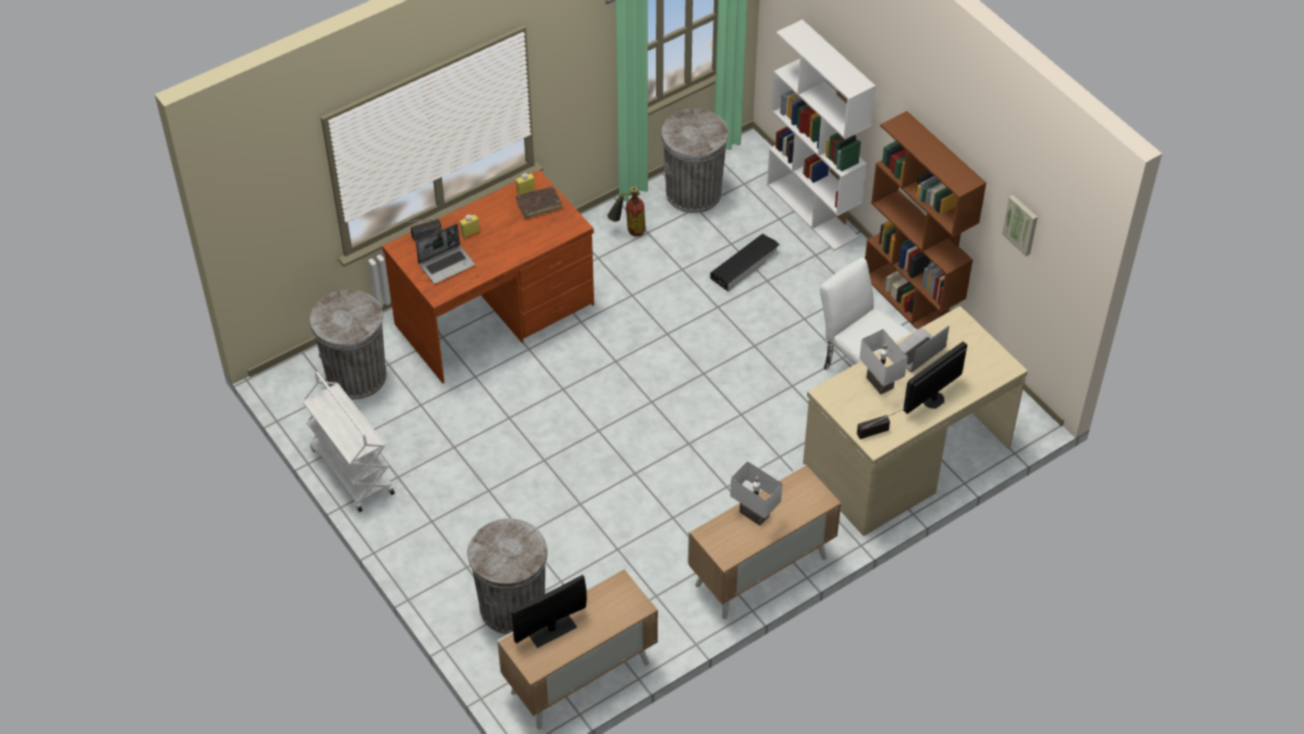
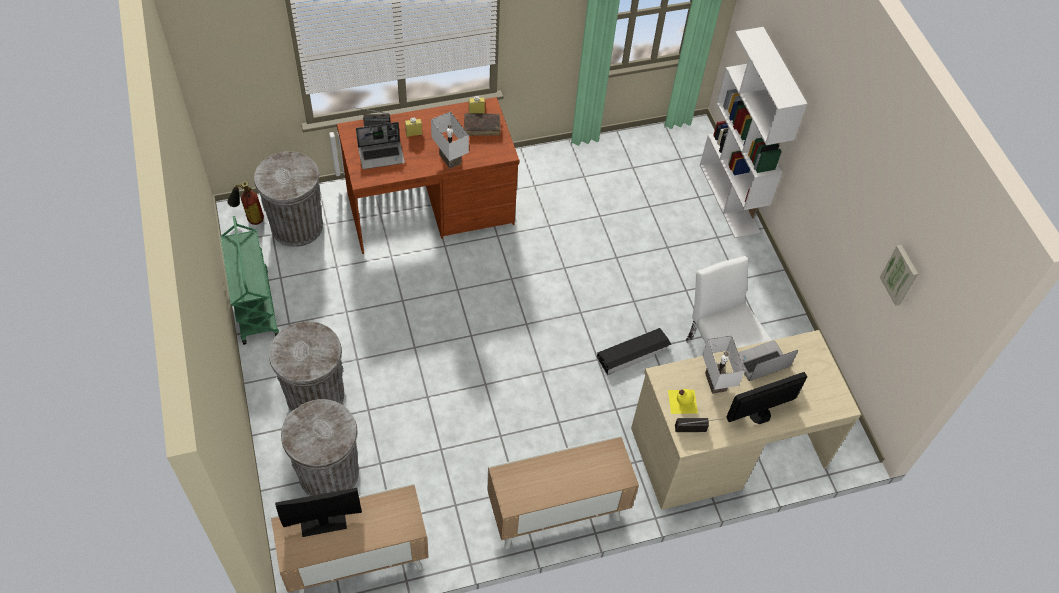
camera: 15 degrees right, 5 degrees up
(351, 470) = (254, 306): white cart -> green cart
(628, 231) = (569, 171): fire extinguisher -> fire extinguisher (249, 218)
(693, 192) = (635, 154): grey trash can -> grey trash can (315, 395)
(745, 265) = (654, 228): black storage box -> black storage box (633, 353)
(753, 514) = (553, 470): white table lamp -> white table lamp (449, 159)
(855, 409) = (682, 401): none -> yellow bottle
(911, 304) = (784, 306): brown bookcase -> none

